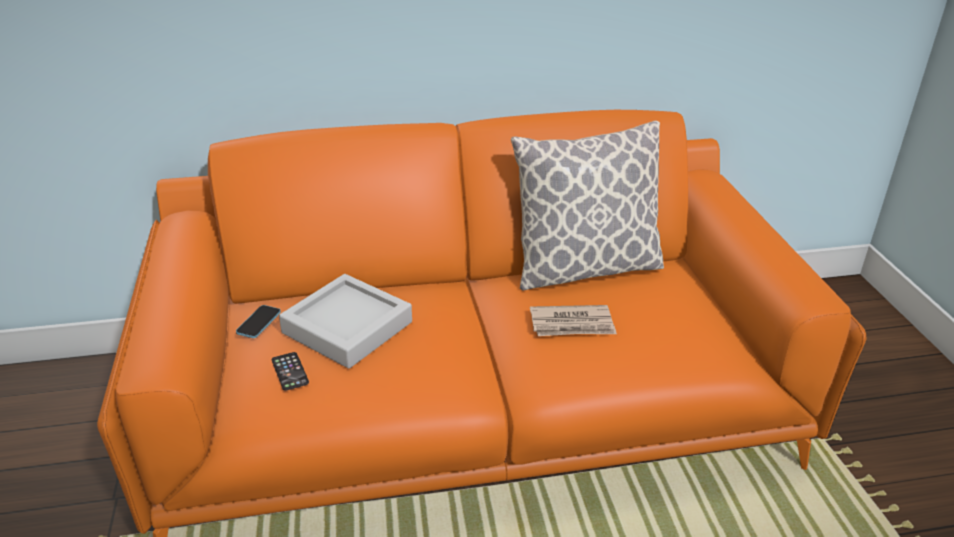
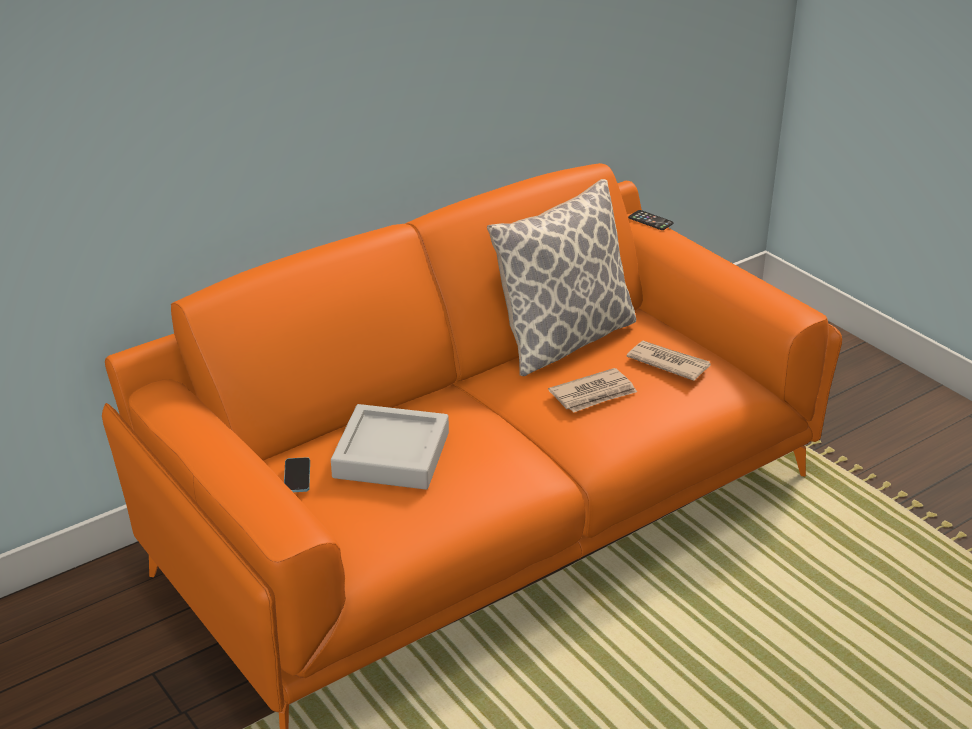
camera: 25 degrees left, 0 degrees up
(290, 371) = (373, 508): phone -> phone (650, 220)
(667, 314) = (668, 363): none -> newspaper

